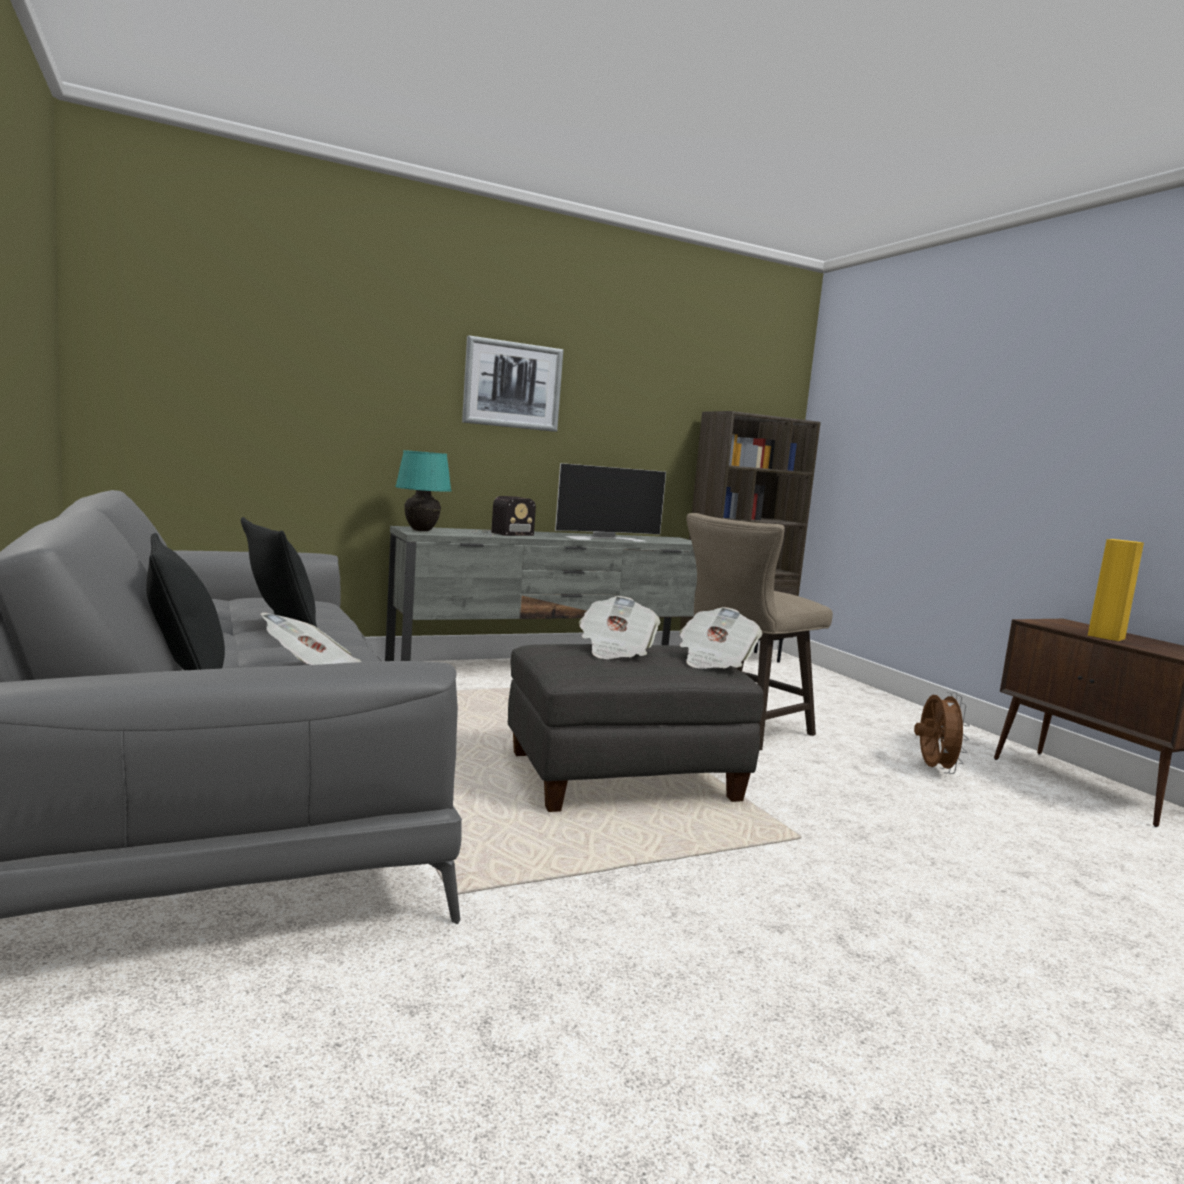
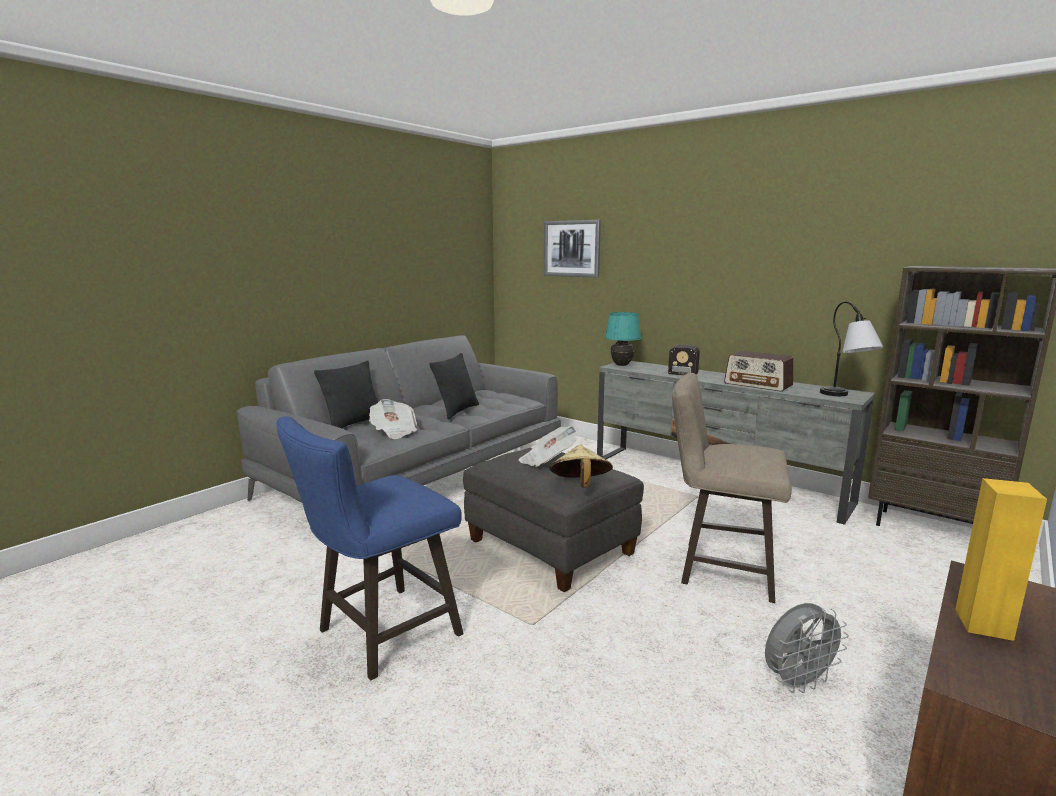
camera: 65 degrees right, 5 degrees up
(512, 385) = (711, 259): picture -> picture (571, 248)
(605, 538) = (758, 385): television -> radio
(685, 541) = (846, 397): none -> table lamp
(714, 661) = (580, 486): newspaper -> beige hat
(778, 944) = (380, 636): none -> blue stool
(933, 769) = (798, 682): brown fan -> grey fan

